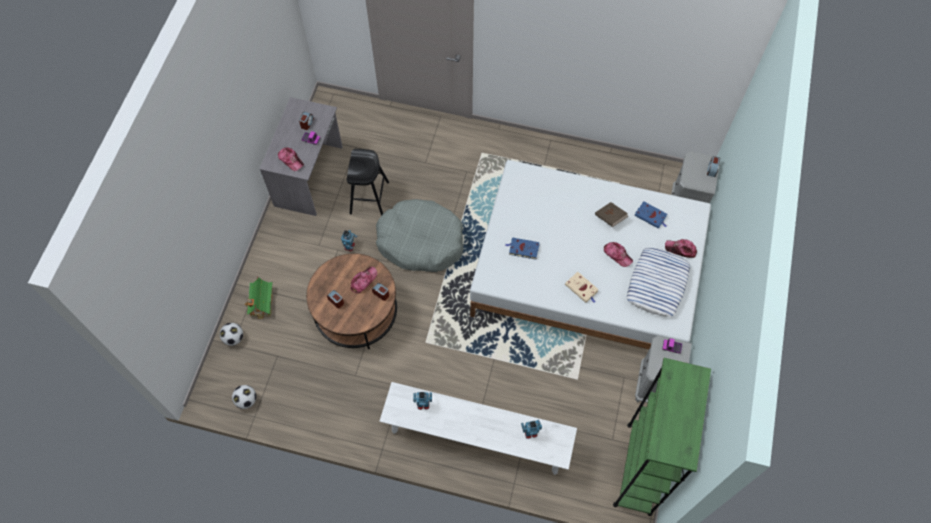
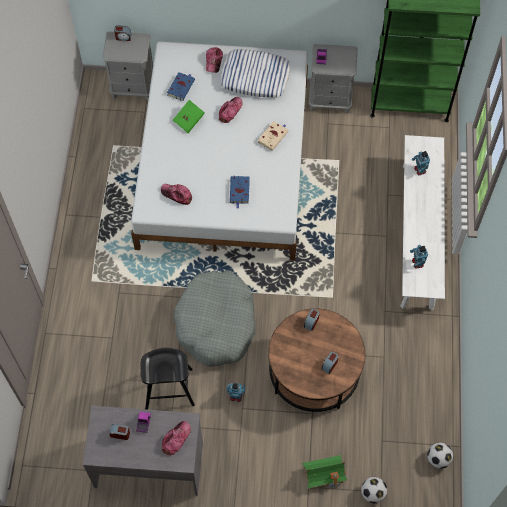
camera: 100 degrees left, 0 degrees up
(363, 281) = (300, 343): cap -> cap (176, 195)
(610, 218) = (189, 120): brown book -> green book

